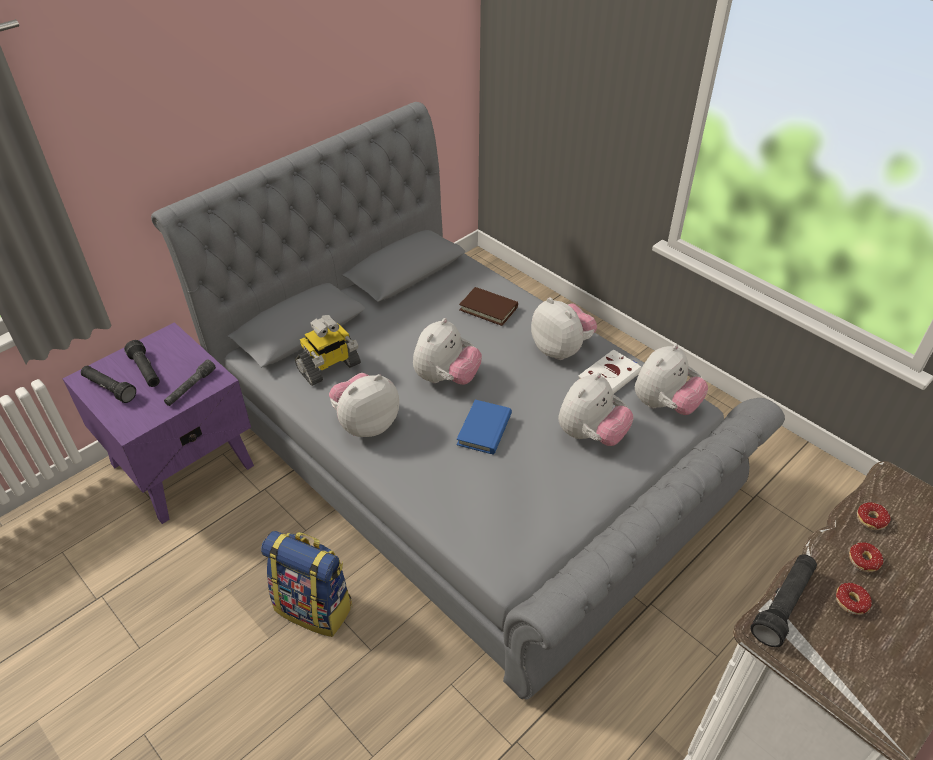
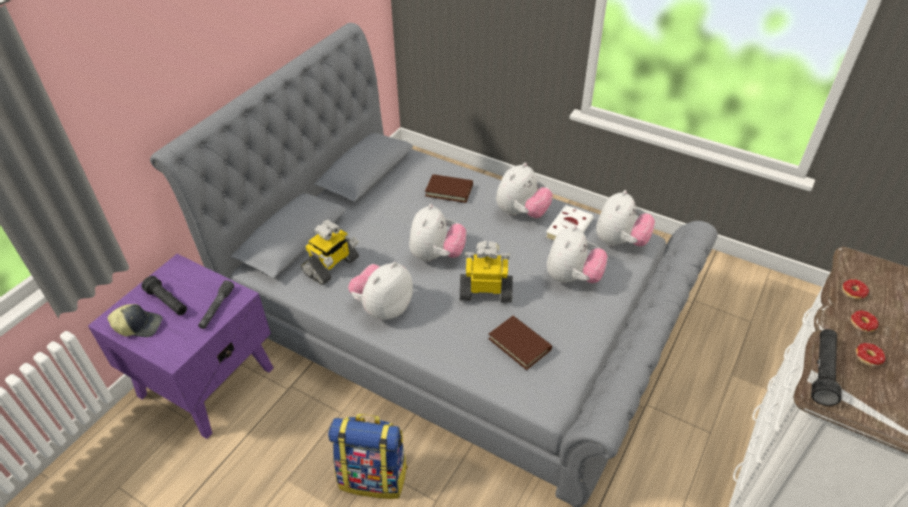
camera: 15 degrees left, 0 degrees up
(109, 389) = (139, 325): black flashlight -> cap
(484, 429) = (486, 291): blue book -> toy robot
(498, 497) = (519, 344): none -> brown book
(561, 349) = (521, 213): plush toy -> plush toy turned 90 degrees clockwise

